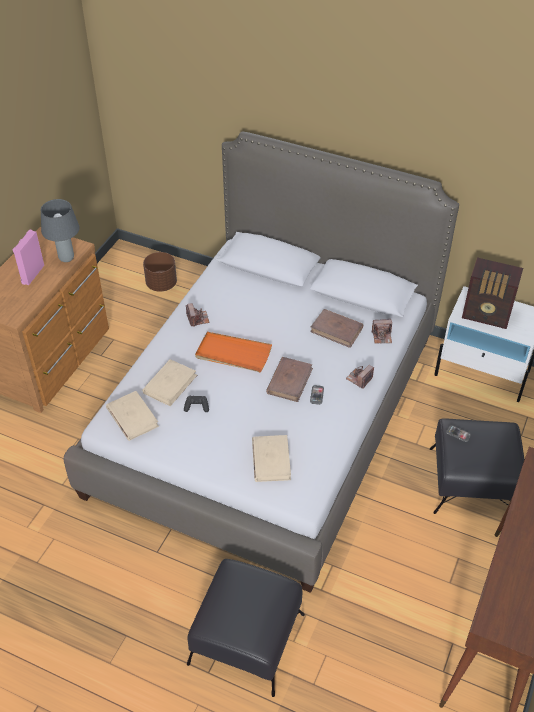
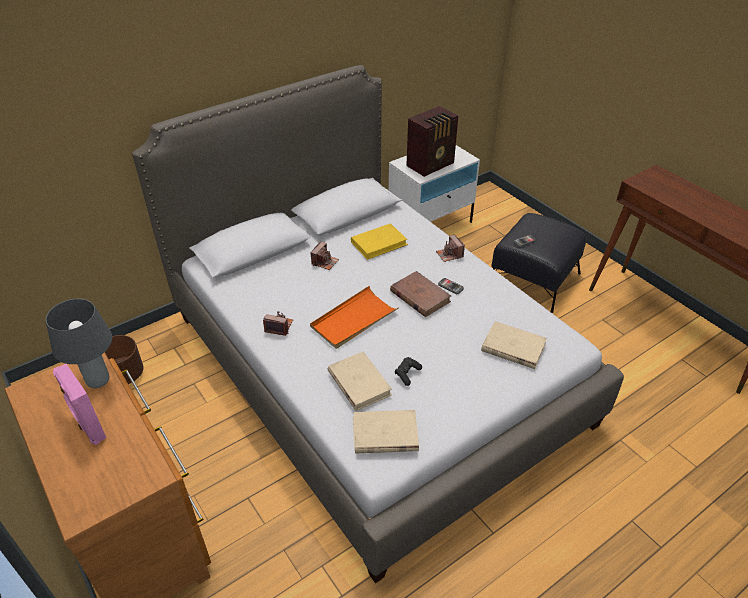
camera: 60 degrees left, 5 degrees down
(246, 639) = (632, 498): black ottoman -> none
(337, 330) = (379, 243): brown book -> yellow book
(382, 336) = (409, 222): camera -> camera (325, 262)

